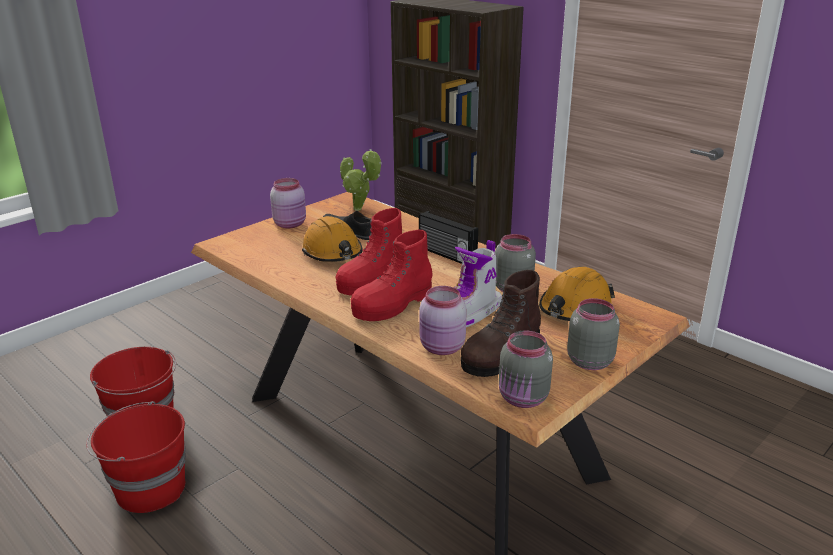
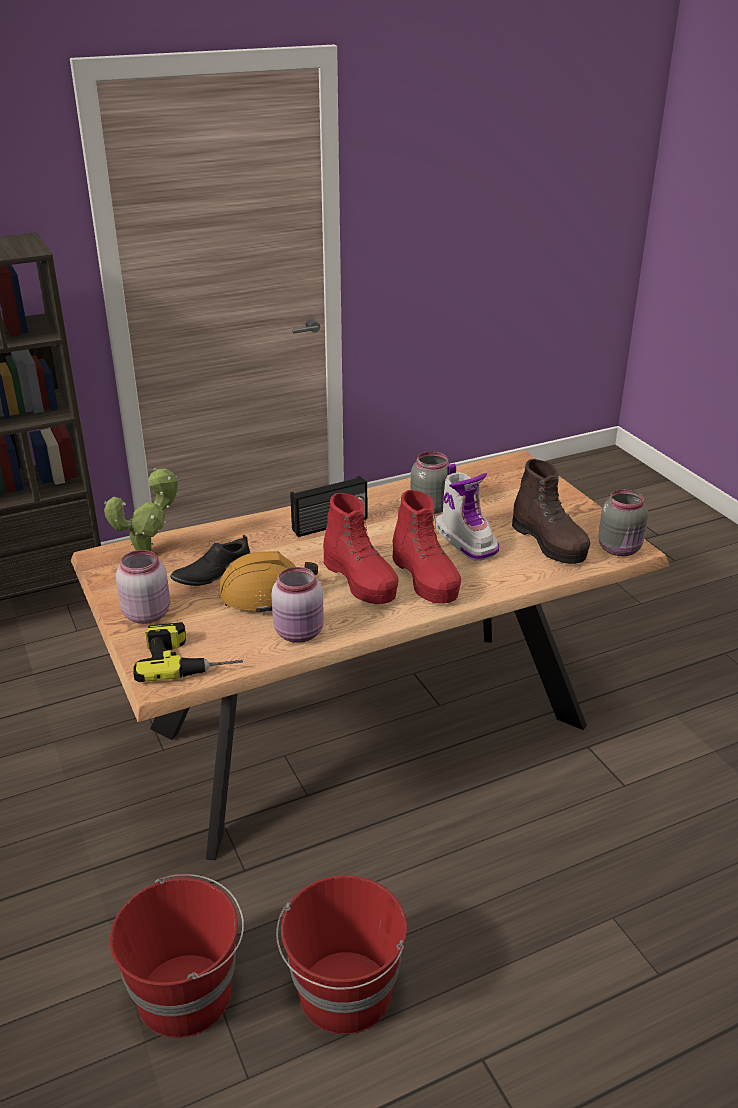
camera: 70 degrees left, 5 degrees up
(247, 246) = (189, 658): none -> power drill
(442, 348) = (524, 568): pink jar -> pink jar (300, 633)
(574, 308) = (486, 489): orange hard hat -> none
(588, 361) = (574, 507): grey jar -> none

